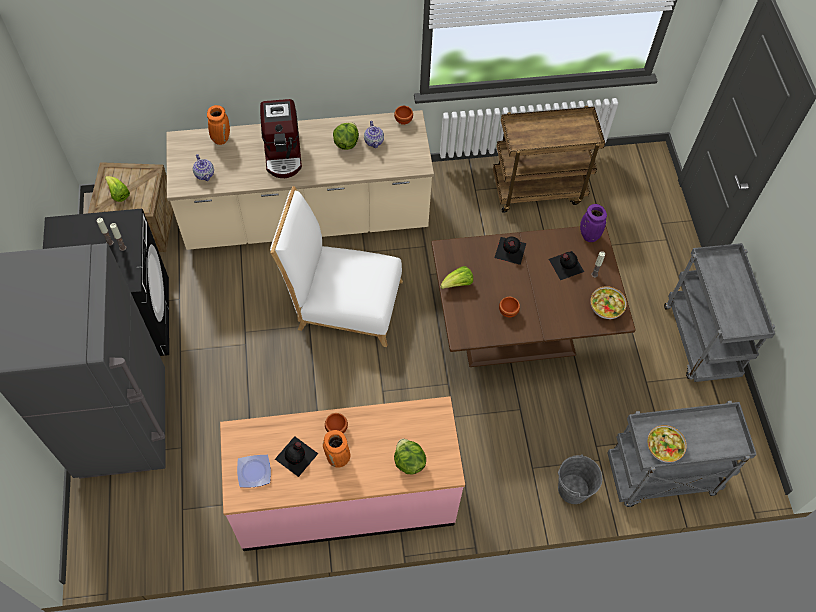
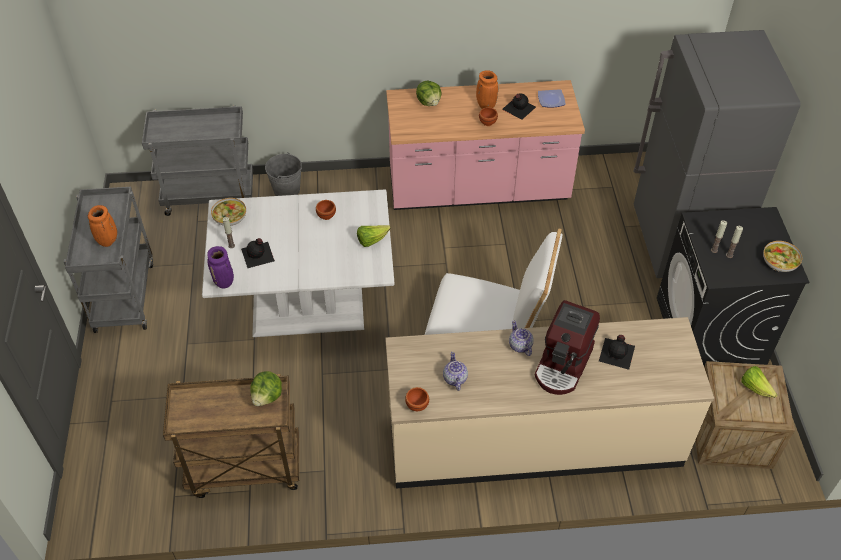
camera: 175 degrees left, 10 degrees down
(204, 174) = (652, 342): teapot -> teapot (520, 346)
(221, 138) = (643, 387): orange vase -> orange vase (108, 241)
(283, 153) = (563, 365): coffee machine -> coffee machine turned 150 degrees counterclockwise
(346, 143) = (489, 377): lettuce -> lettuce (267, 396)
(509, 250) = (312, 269): black bottle -> black bottle (617, 353)
(517, 335) = (307, 307): brown dining table -> white dining table
(663, 447) = (218, 124): bowl -> bowl (779, 262)

